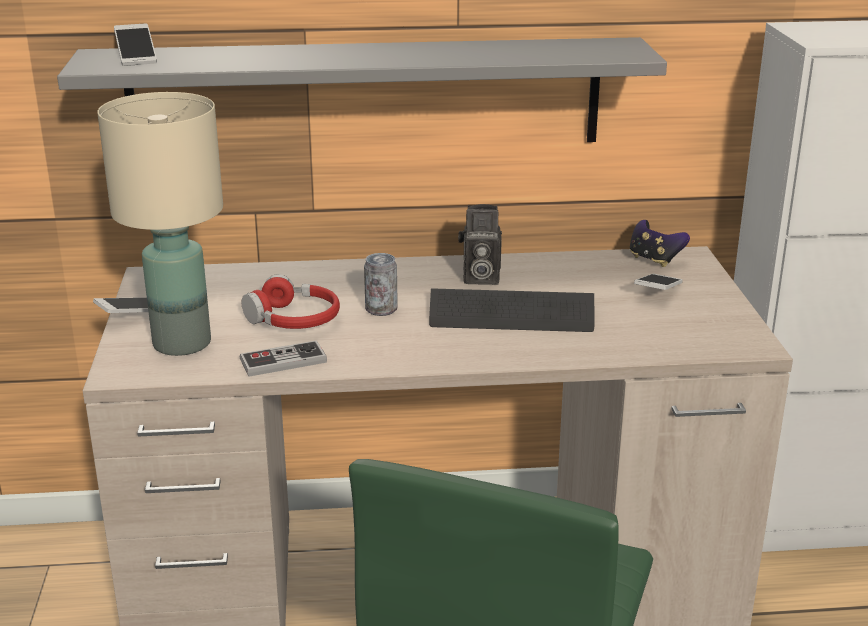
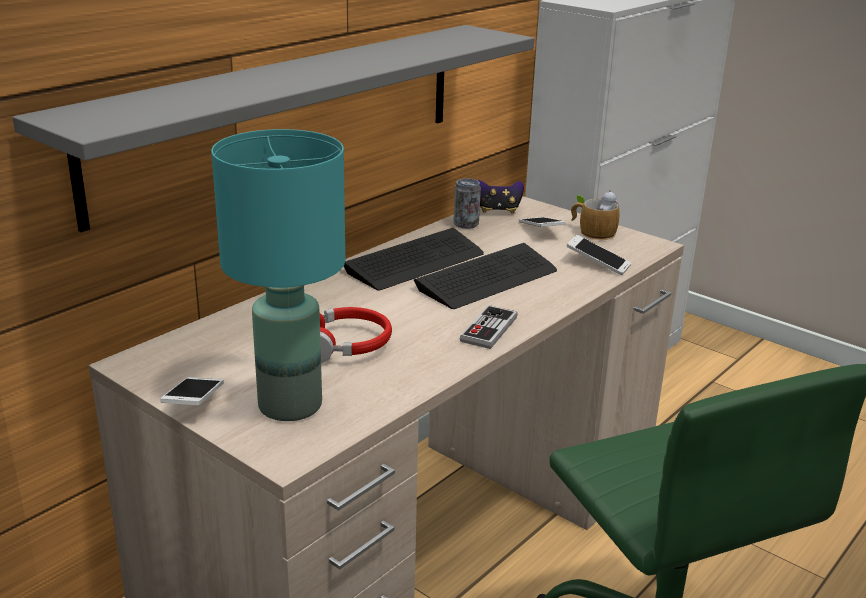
camera: 45 degrees left, 0 degrees up
(136, 56) = (110, 109): phone -> phone (597, 264)
(182, 344) = (291, 406): beige table lamp -> turquoise table lamp
(283, 361) = (403, 381): game controller -> game controller (489, 329)
(381, 309) = (394, 311): can -> can (466, 224)
(479, 278) = (415, 262): camera -> keyboard
(712, 310) = (592, 231): none -> mug

